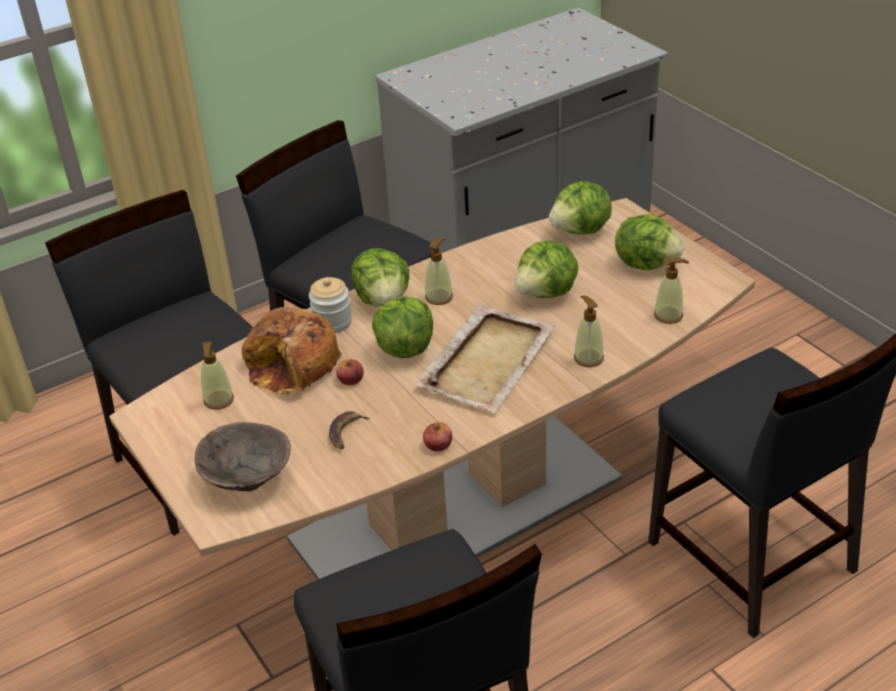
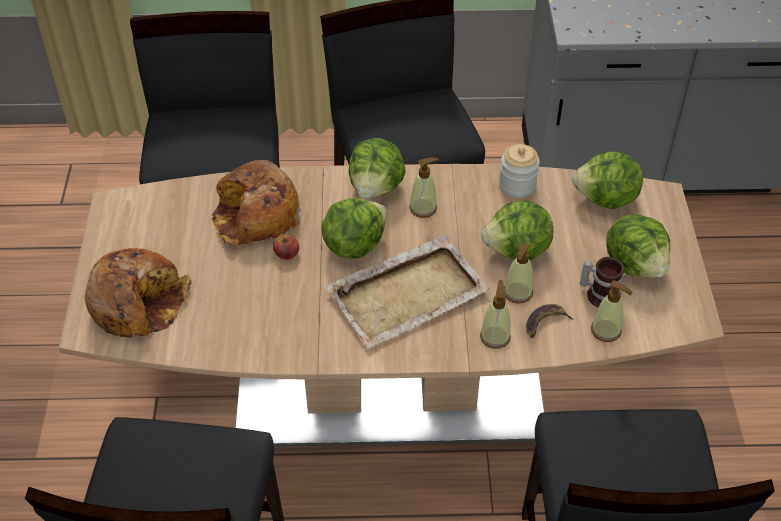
camera: 30 degrees right, 10 degrees up
(219, 400) = (176, 220): soap dispenser -> soap dispenser (517, 293)
(246, 477) = (138, 302): brown bowl -> bread
(332, 322) = (318, 190): jar -> jar (517, 185)
(346, 432) = (242, 302): banana -> banana (545, 323)
(438, 444) = (300, 353): apple -> none
(639, 293) = (600, 293): none -> mug

